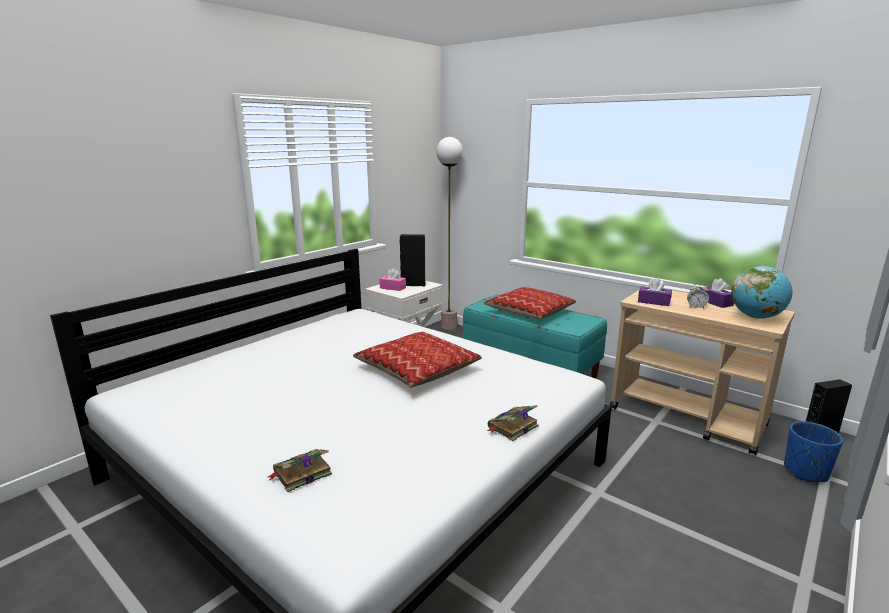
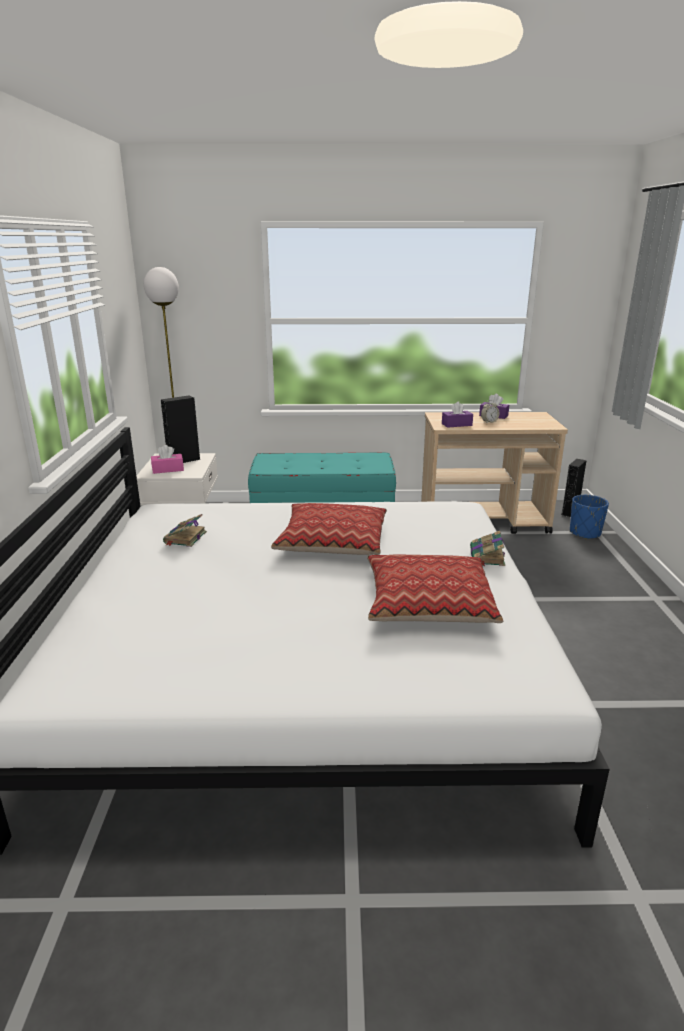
camera: 40 degrees left, 5 degrees up
(301, 474) = (411, 660): book -> book (184, 538)
(529, 311) = (317, 462): pillow -> pillow (428, 602)
(756, 317) = (535, 421): globe -> none

